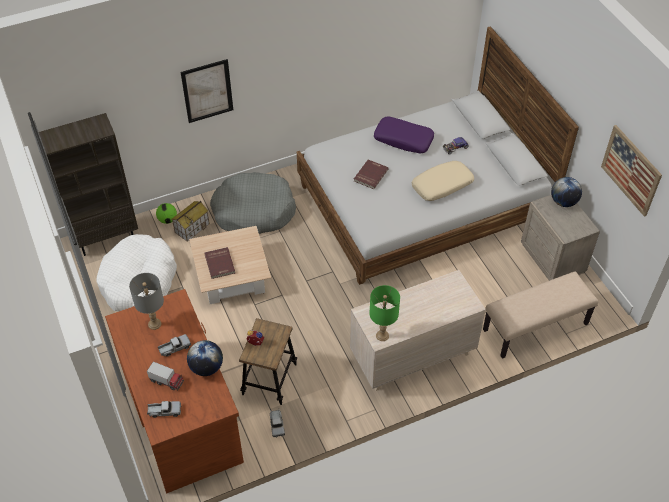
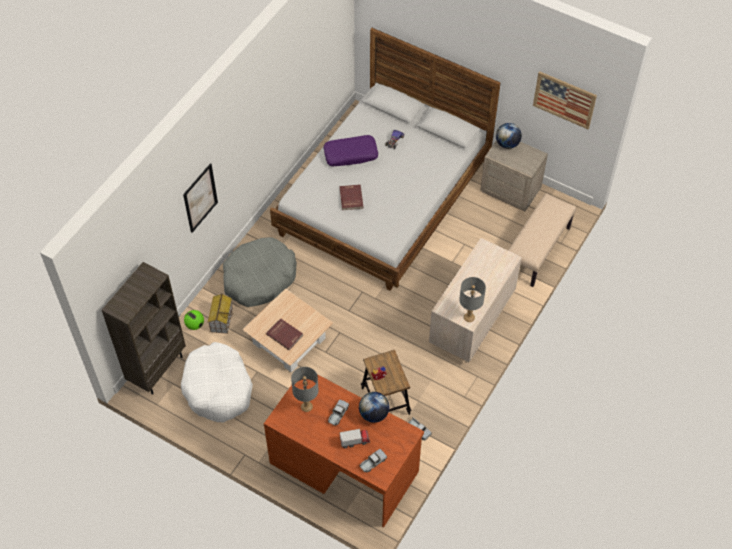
camera: 35 degrees left, 5 degrees up
(382, 335) = (469, 317): green table lamp -> grey table lamp
(442, 186) = (410, 178): beige pillow -> none

